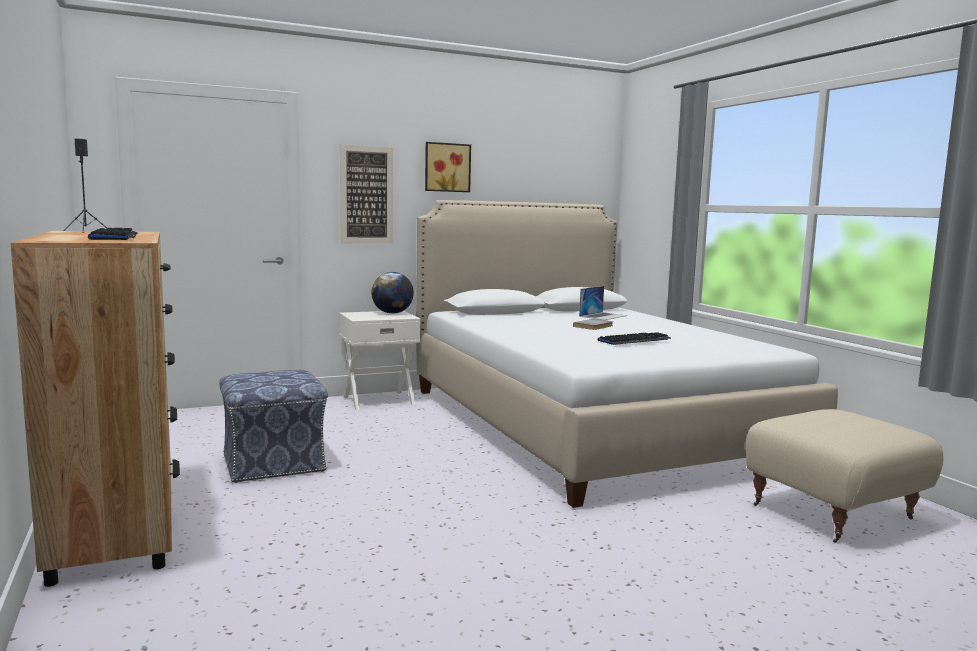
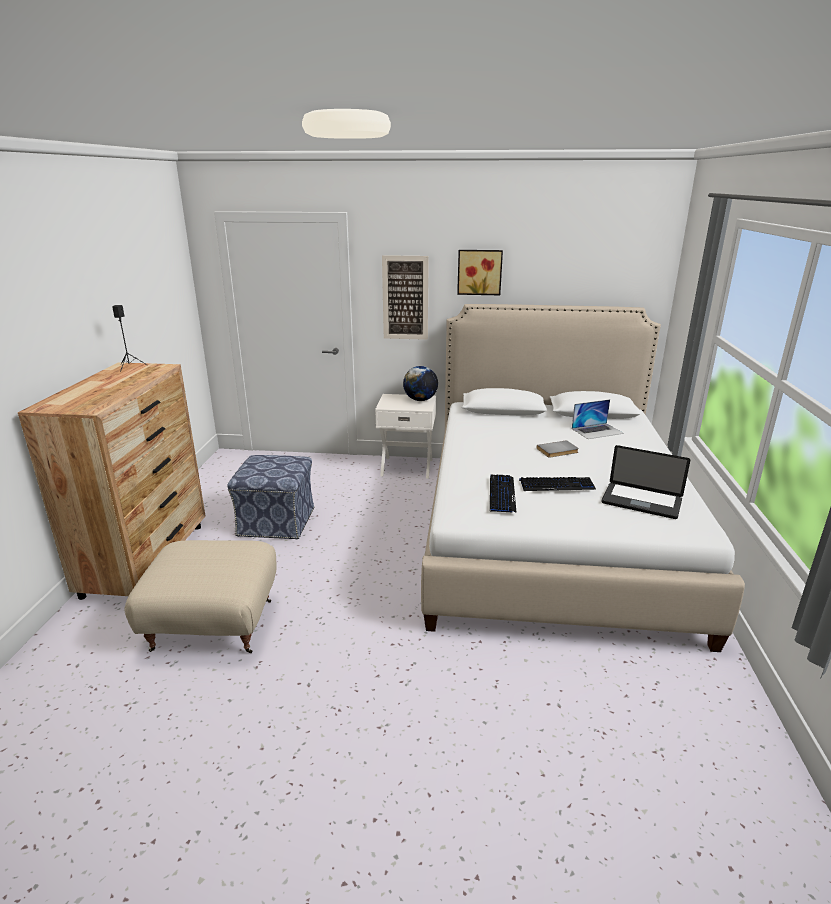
camera: 30 degrees right, 15 degrees up
(114, 237) = (108, 391): keyboard -> keyboard (501, 494)
(715, 342) = (641, 502): none -> laptop
(832, 512) = (653, 715): beige ottoman -> beige ottoman (213, 626)

